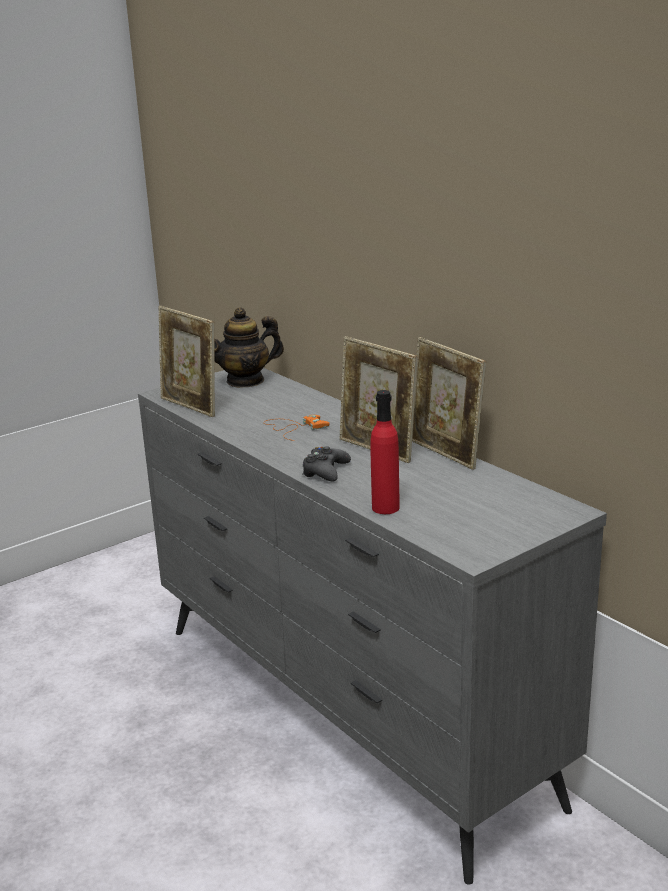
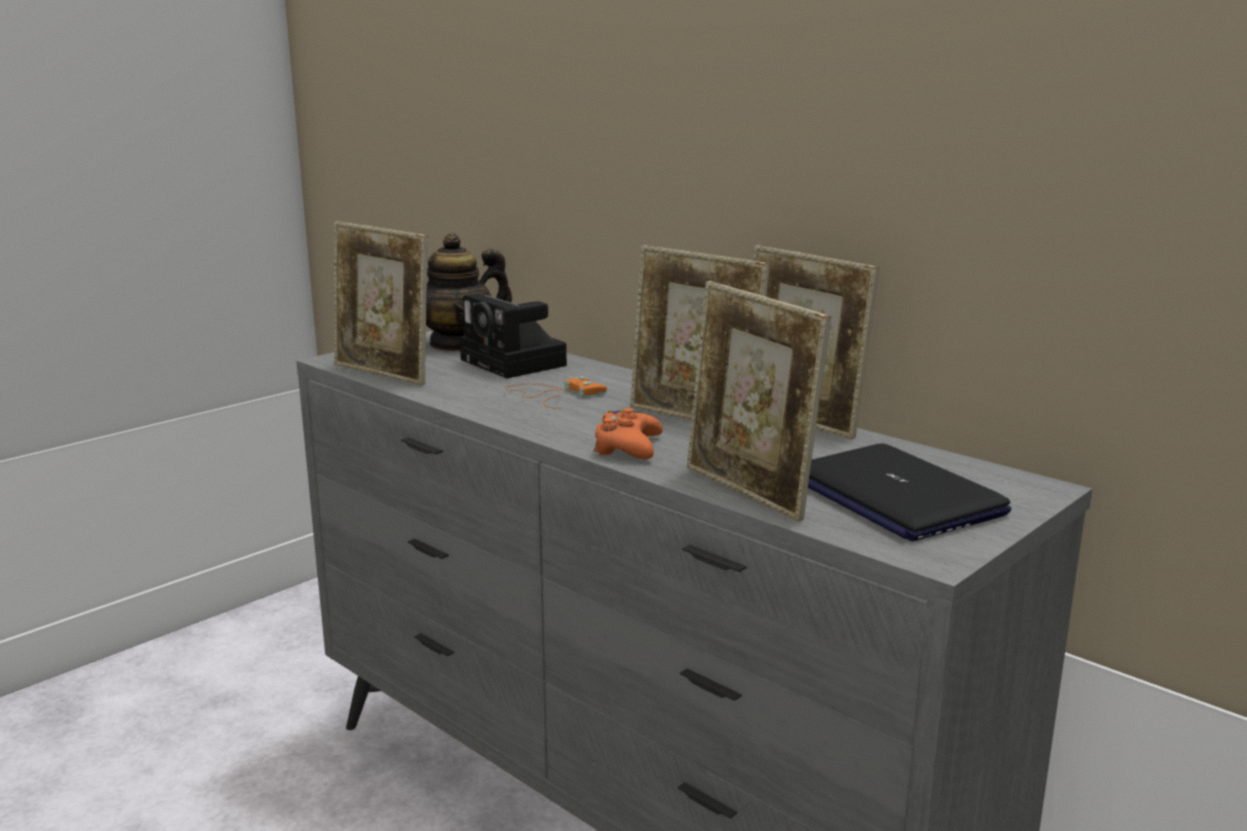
camera: 10 degrees left, 5 degrees down
(279, 399) = (516, 363): none -> camera
(325, 471) = (627, 447): black game controller -> orange game controller
(385, 508) = (748, 492): red bottle -> picture frame
(473, 513) = (893, 495): none -> laptop

